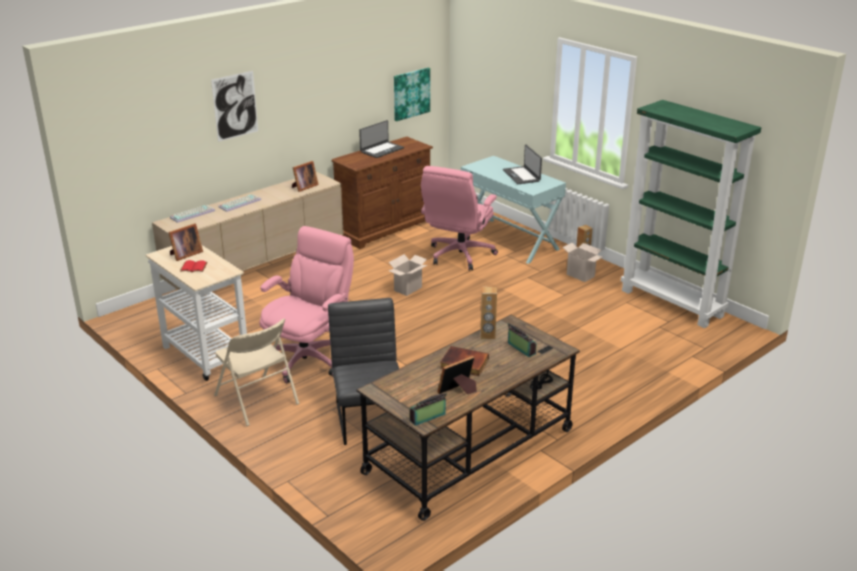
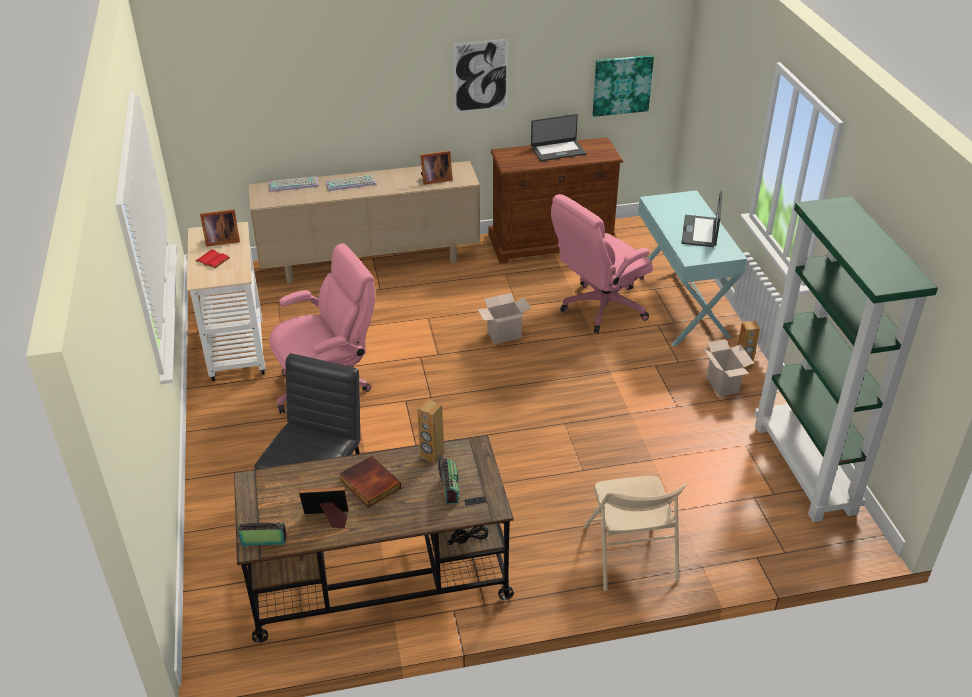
camera: 30 degrees right, 10 degrees up
(235, 106) = (361, 71): picture -> picture (480, 76)
(256, 400) = (236, 422): beige chair -> beige chair (629, 553)

